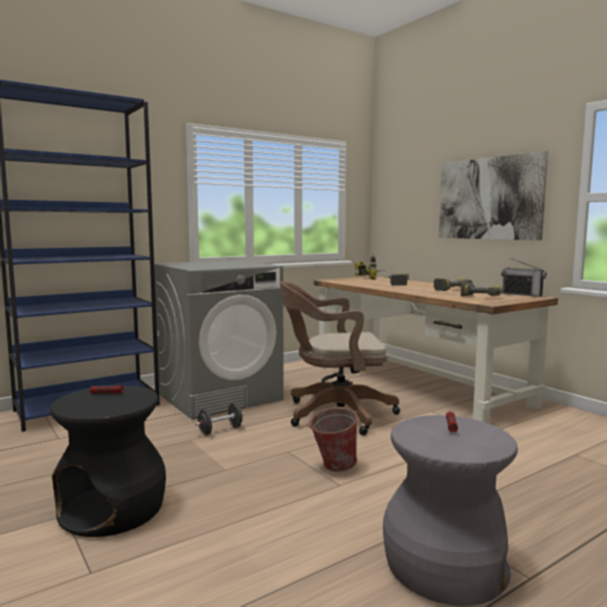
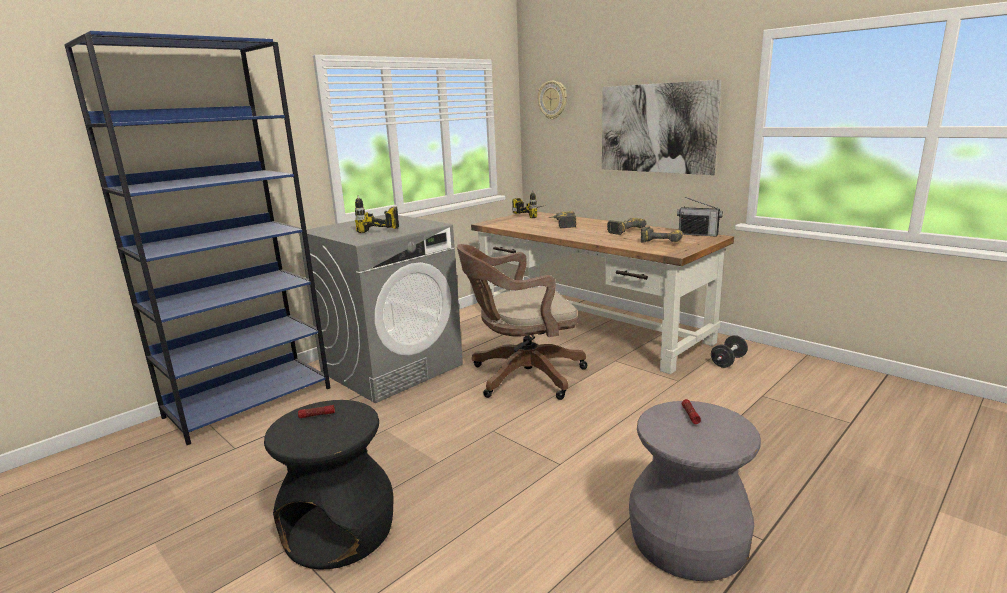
camera: 10 degrees left, 10 degrees up
(211, 266) = (376, 234): none -> power drill
(220, 430) = (411, 413): black dumbbell -> black dumbbell (728, 361)
(332, 467) = (545, 443): bucket -> none
(399, 177) = (553, 100): none -> wall clock

